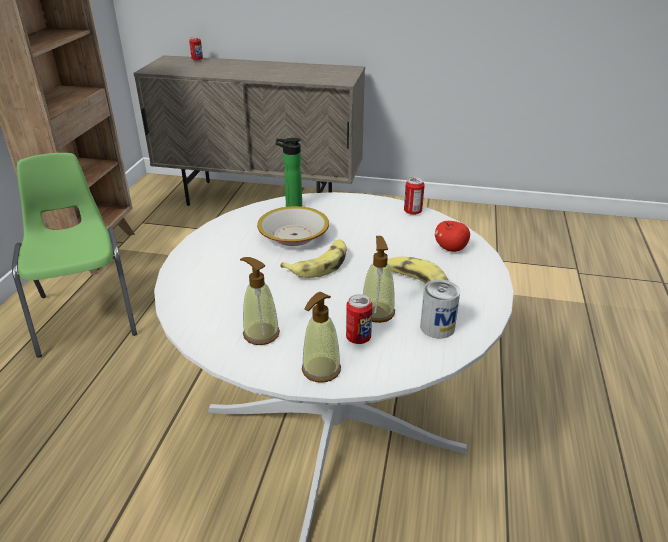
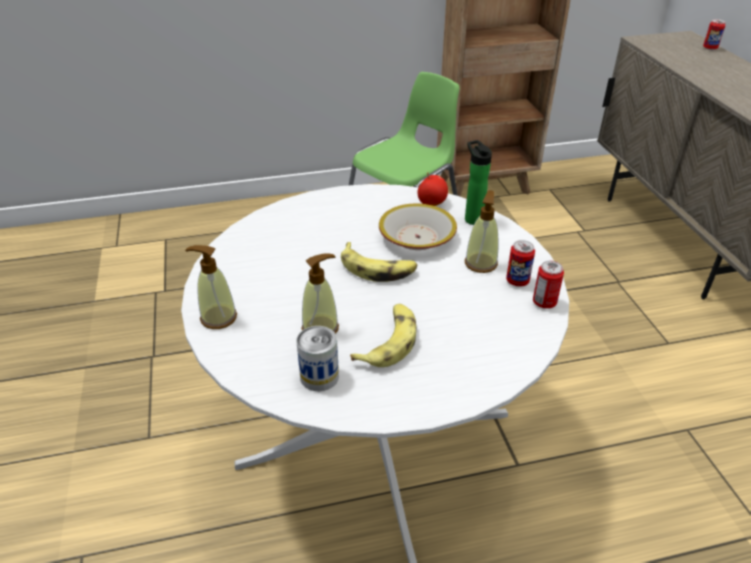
camera: 65 degrees right, 5 degrees up
(261, 334) = (251, 270): soap dispenser -> soap dispenser (481, 263)
(358, 338) = (273, 327): can -> can (517, 281)
(451, 248) = (484, 353): apple -> apple (432, 203)

